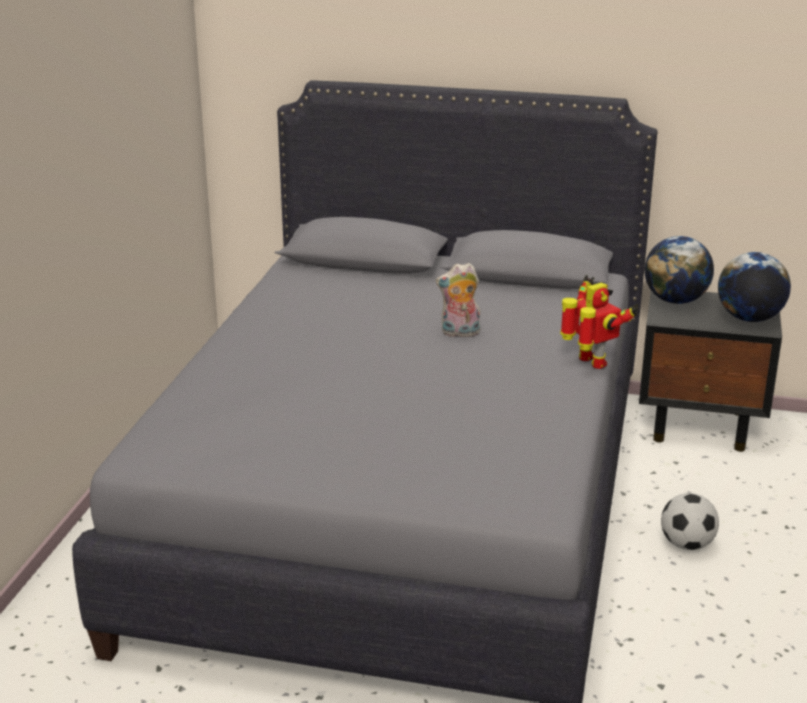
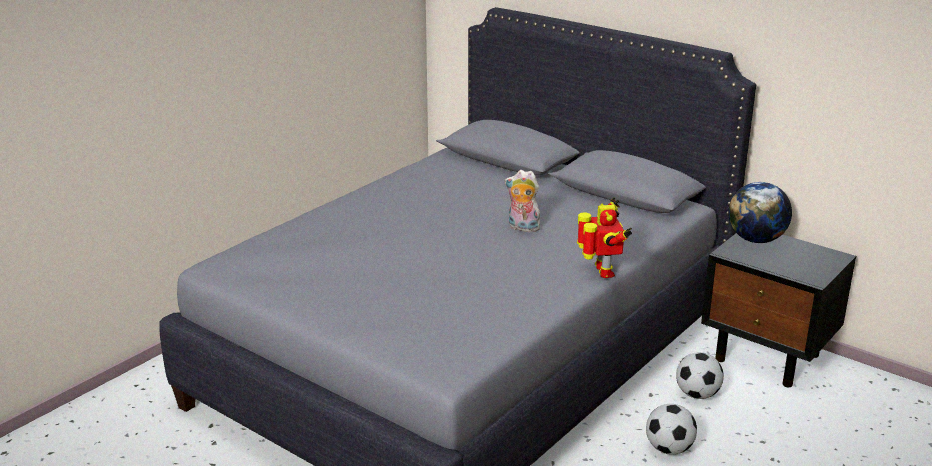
camera: 25 degrees right, 0 degrees up
(667, 481) = (697, 394): none -> football
(749, 318) = (808, 267): globe -> none

